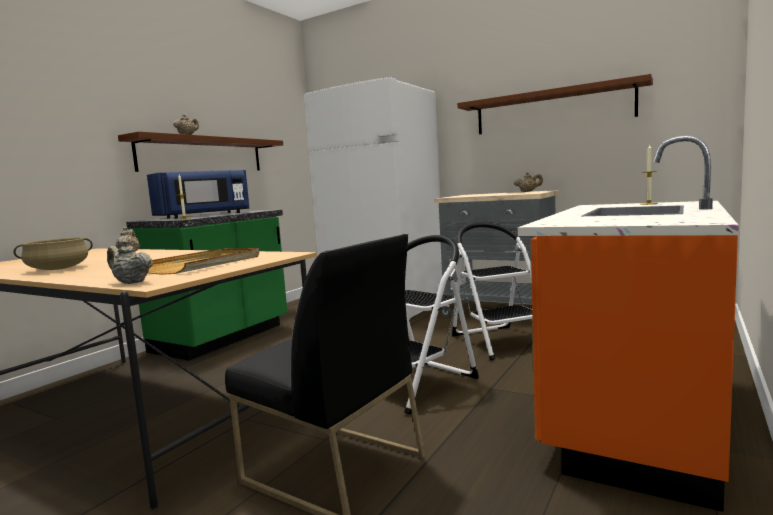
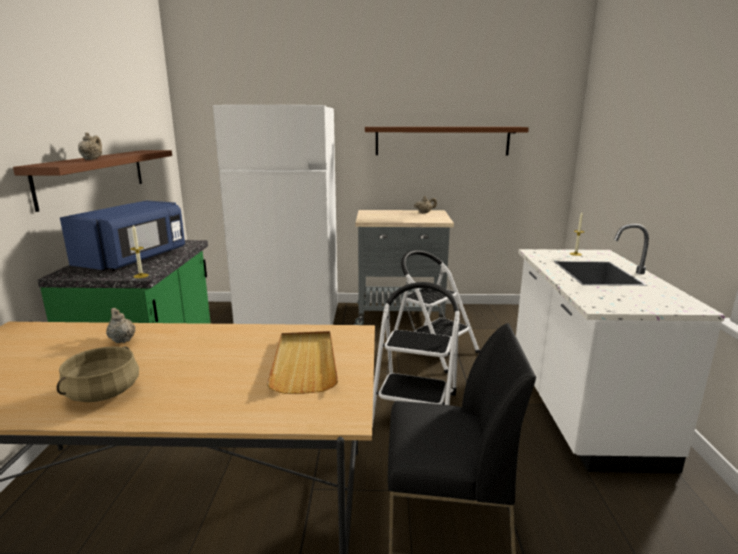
camera: 30 degrees left, 10 degrees up
(130, 282) = (307, 417): beige teapot -> none
(632, 415) = (579, 409): orange counter -> white counter

